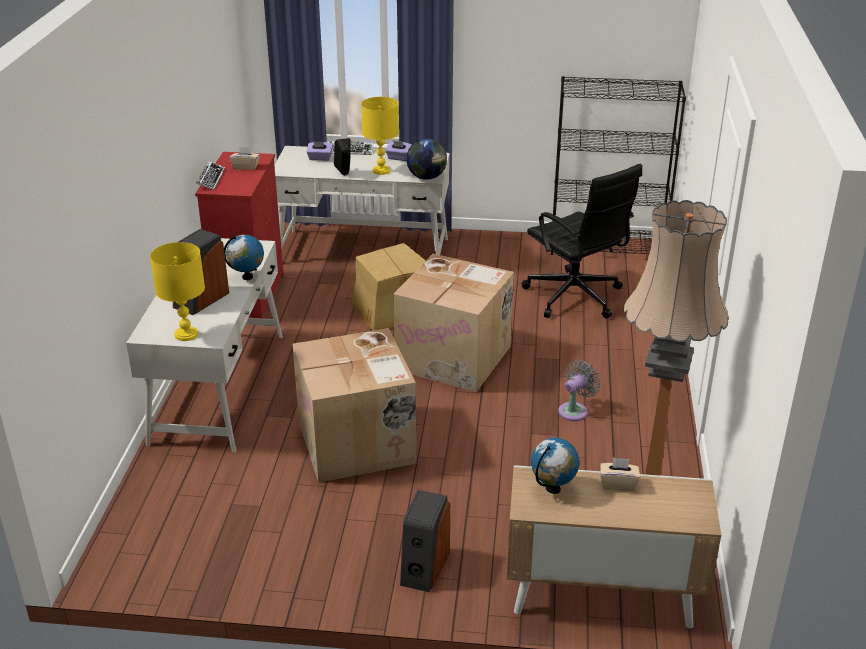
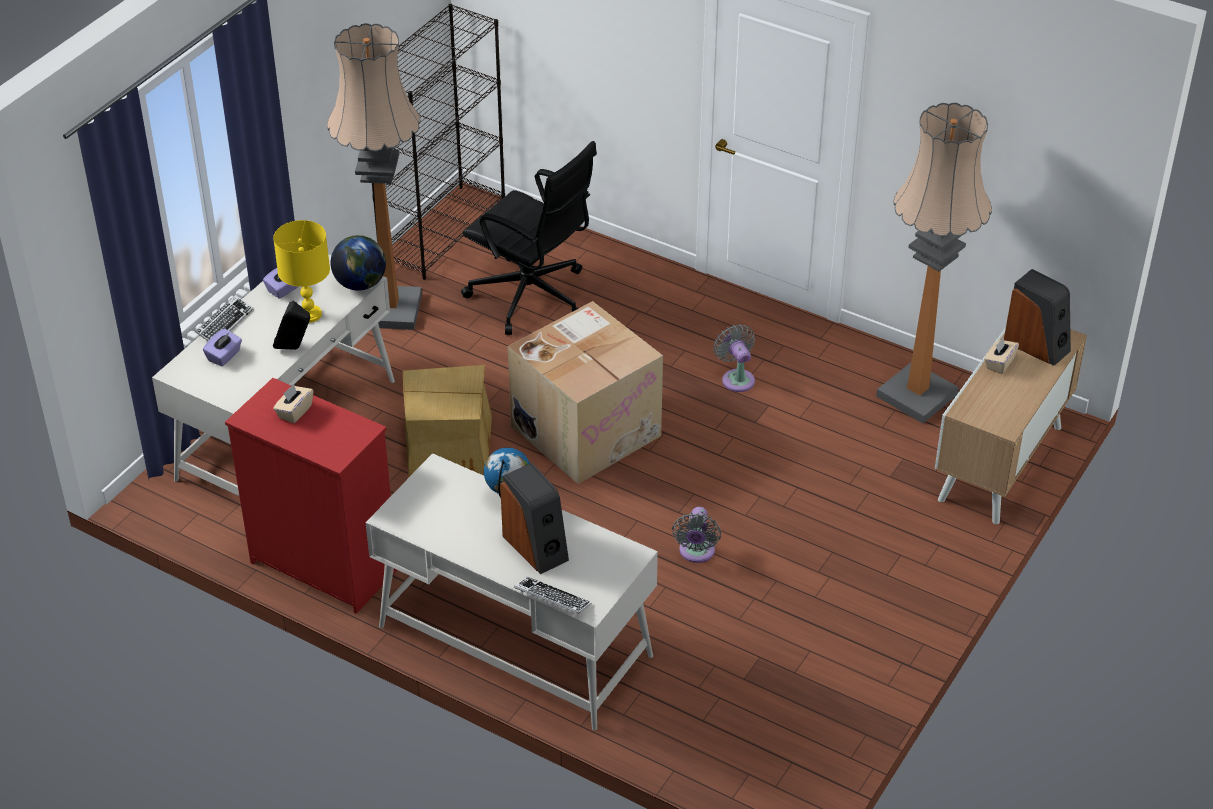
camera: 65 degrees left, 10 degrees up
(186, 334) = (609, 573): yellow table lamp -> none
(210, 179) = (306, 450): keyboard -> keyboard (552, 599)
(358, 443) = (696, 553): cardboard box -> grey fan
(424, 567) = (912, 563): speaker -> speaker (1037, 345)
(508, 252) = (390, 310): none -> floor lamp
(553, 489) = (987, 403): globe -> none
(575, 298) = (532, 297): black office chair -> black office chair turned 45 degrees clockwise

